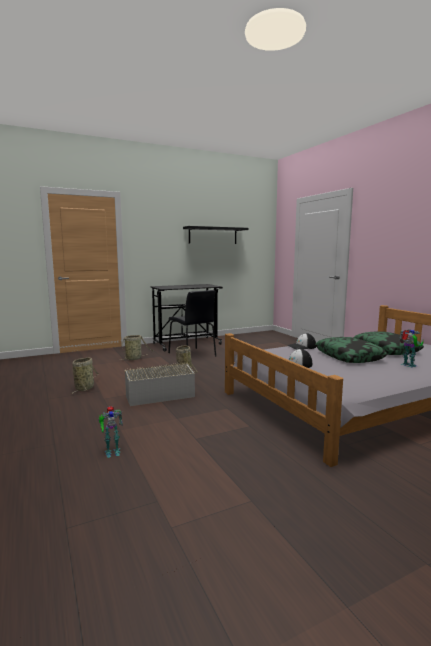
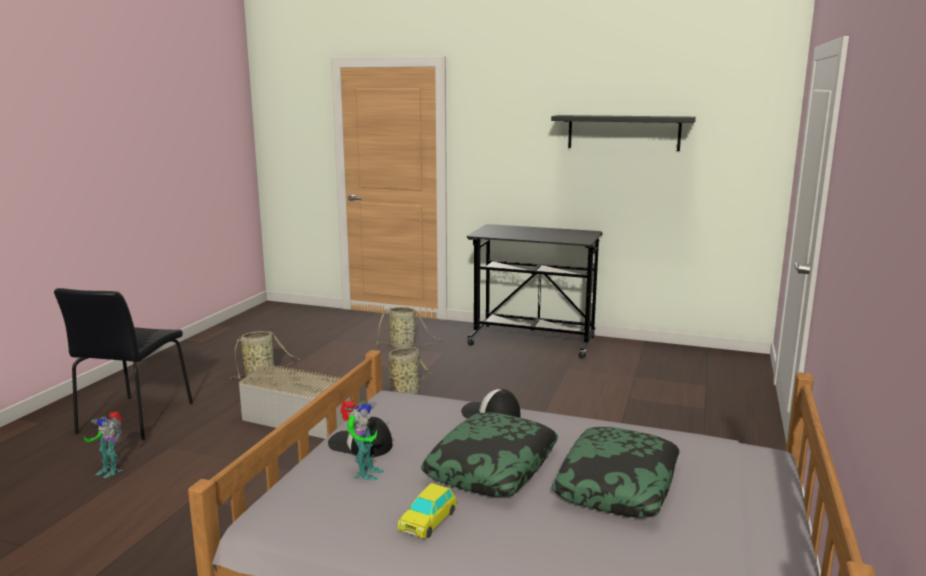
camera: 45 degrees right, 5 degrees up
(193, 355) = (491, 365): black chair -> black chair (133, 419)
(382, 372) = (428, 521): none -> toy car
(408, 365) = (522, 535): toy robot -> toy robot (364, 473)

